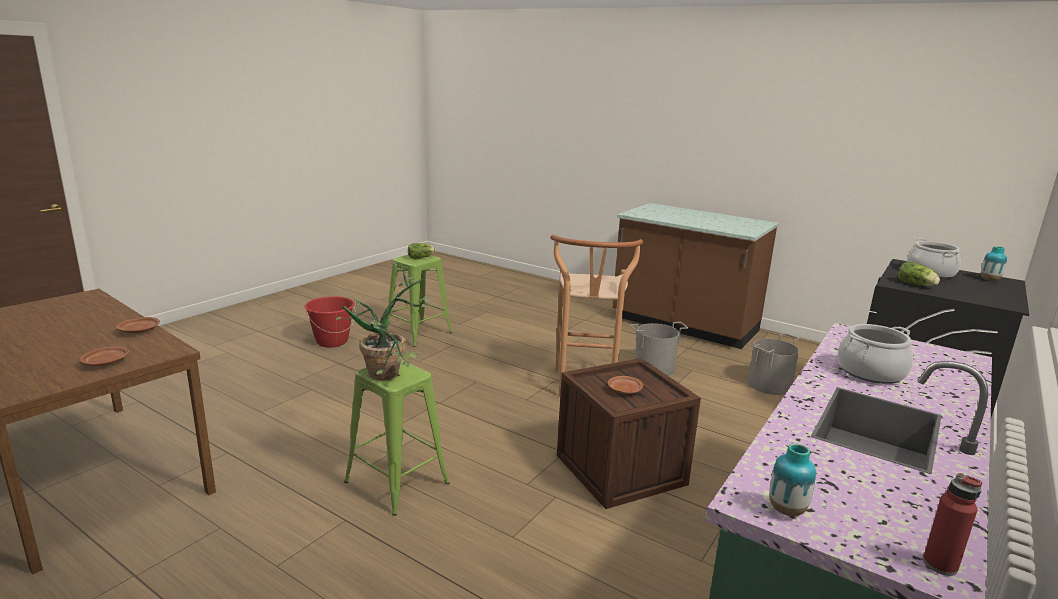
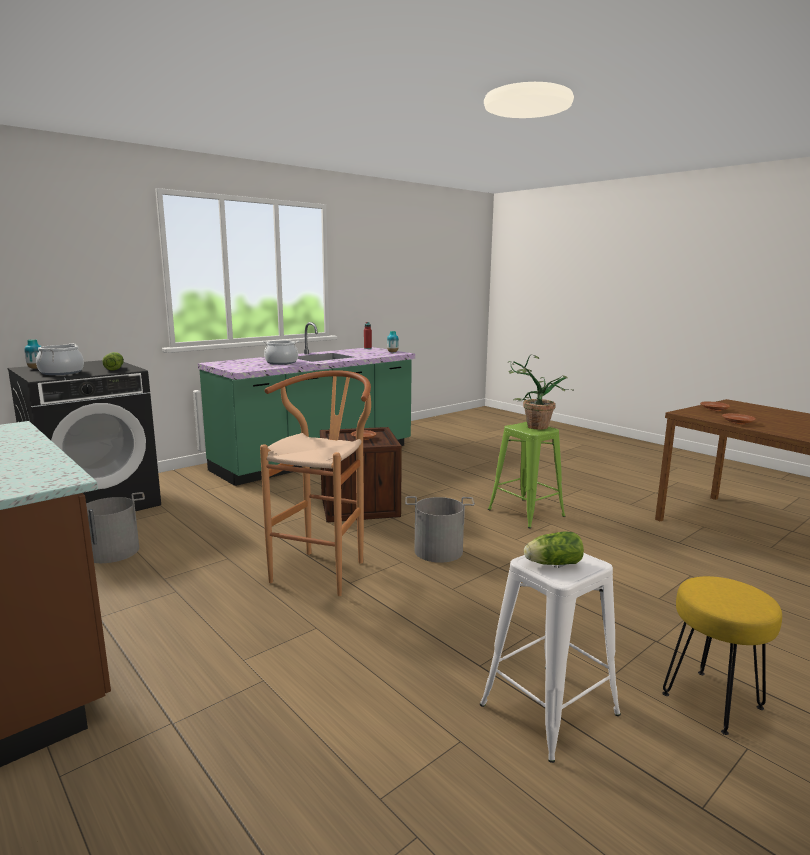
camera: 165 degrees left, 5 degrees down
(332, 341) = (712, 701): red bucket -> yellow stool
(418, 334) = (550, 709): green stool -> white stool
(654, 368) = (207, 586): grey bucket -> grey bucket (438, 550)

